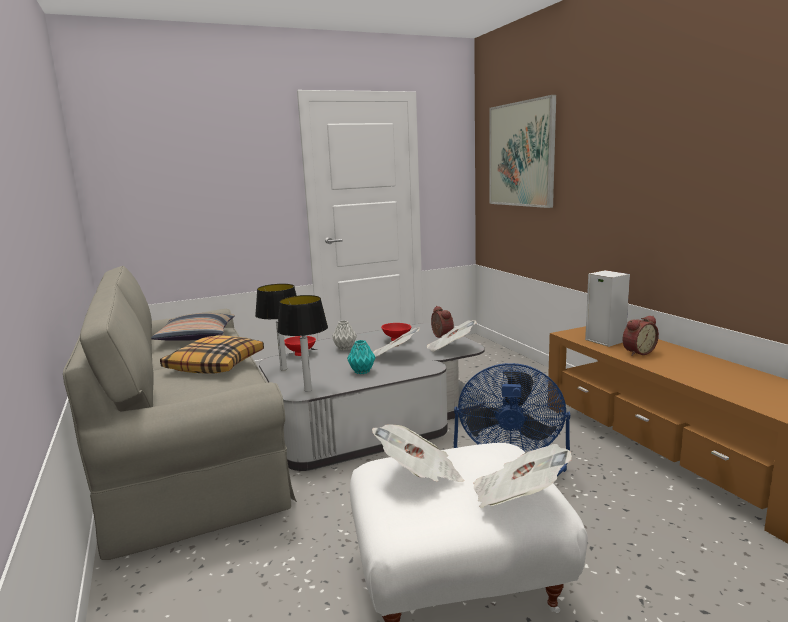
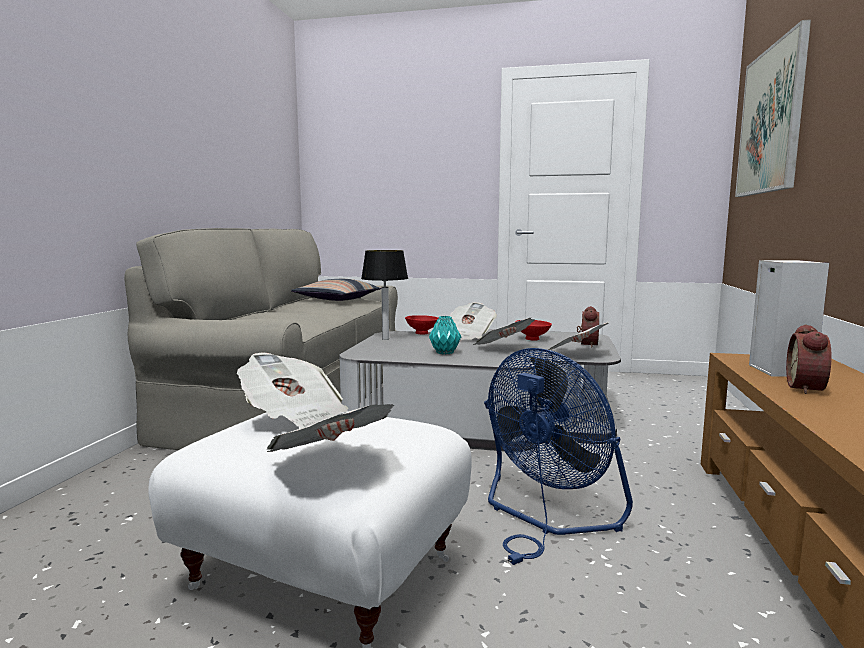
camera: 35 degrees right, 5 degrees down
(215, 365) = (305, 314): pillow -> none
(308, 390) = (371, 354): table lamp -> none
(344, 348) = (467, 336): grey vase -> newspaper
(637, 352) = (809, 389): alarm clock -> alarm clock turned 105 degrees clockwise

